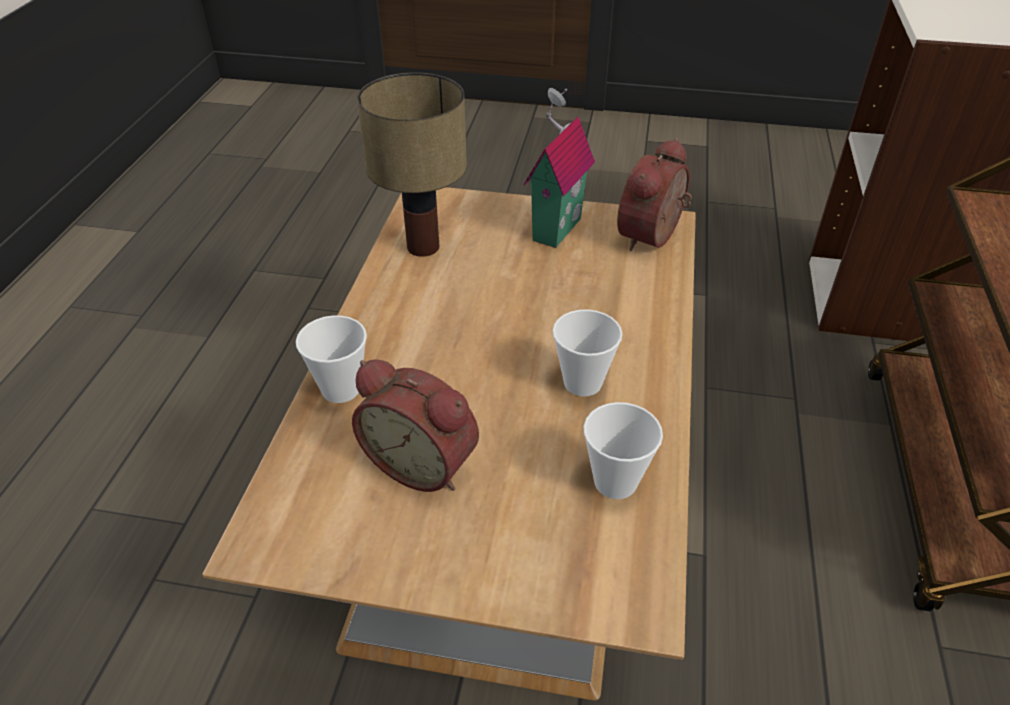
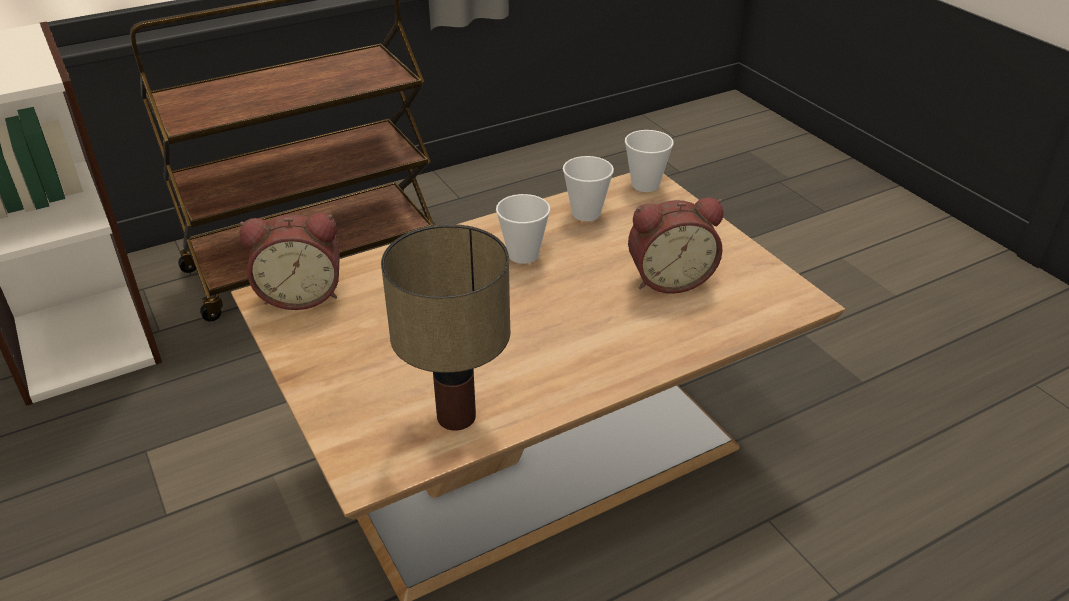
camera: 130 degrees left, 5 degrees down
(341, 389) = (669, 348): cup -> cup (645, 185)
(423, 462) = (669, 278): alarm clock -> alarm clock turned 90 degrees clockwise
(553, 228) = (339, 354): toy house -> none

